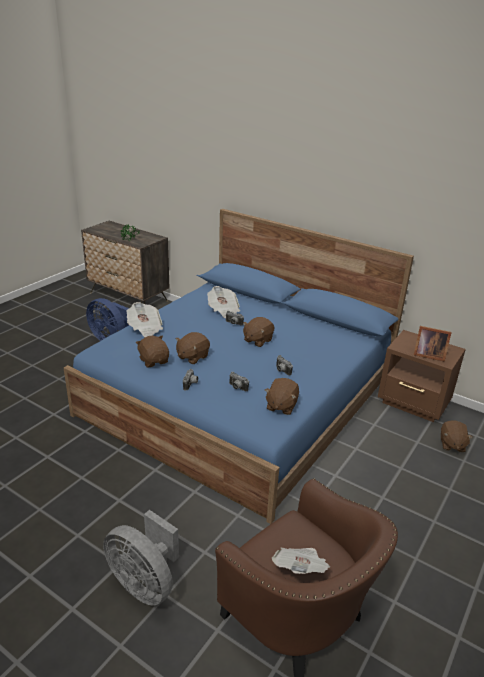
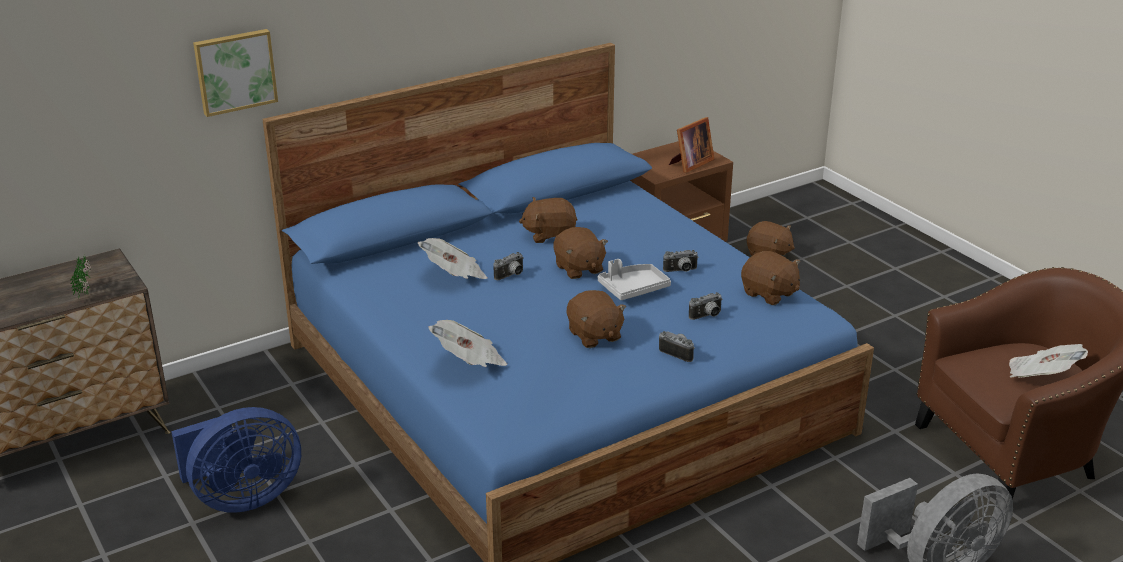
camera: 65 degrees left, 0 degrees up
(154, 361) = (586, 373): brown plush toy -> brown plush toy (549, 235)
(217, 182) = (235, 71): none -> picture
(248, 359) = (633, 288): none -> grey tray

